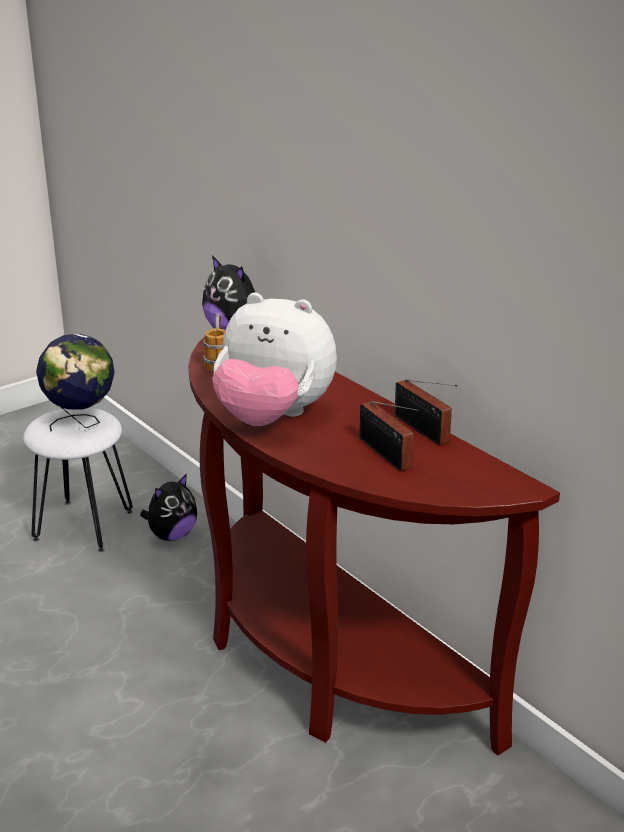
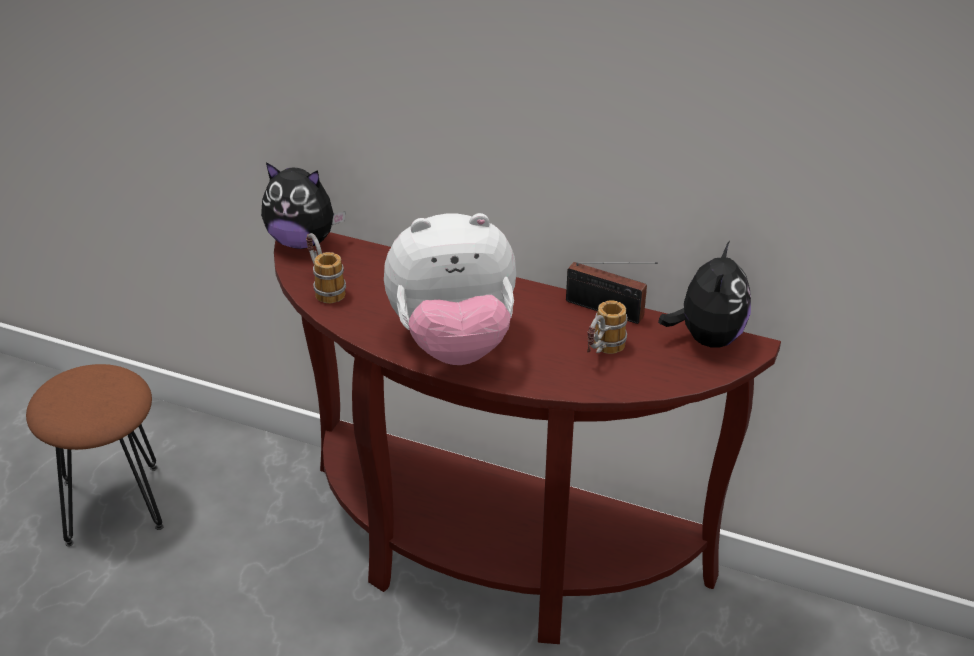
camera: 30 degrees left, 10 degrees up
(81, 423) = (100, 391): globe -> none
(82, 525) = (111, 504): white stool -> brown stool
(172, 535) = (226, 479): plush toy -> plush toy (707, 338)
(386, 455) = (602, 352): radio -> mug

